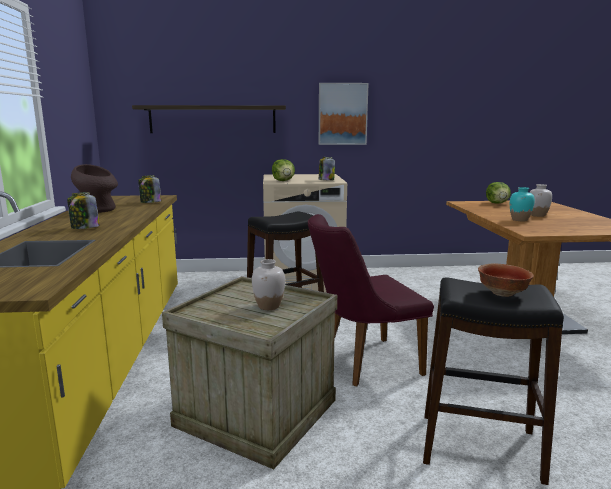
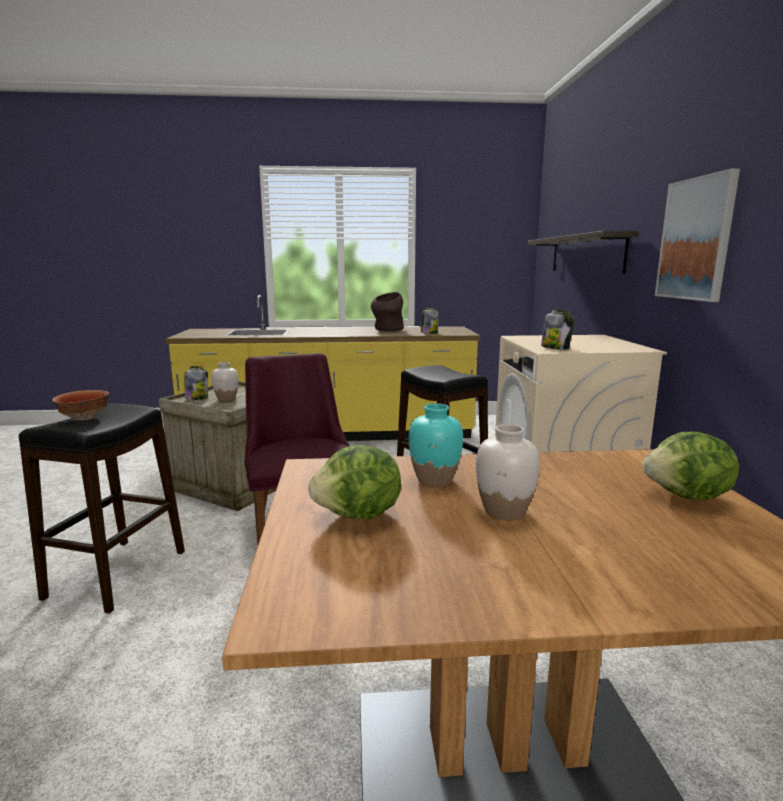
camera: 90 degrees right, 0 degrees up
(85, 228) = (321, 332): jar -> jar (197, 398)
(283, 181) = (530, 339): lettuce -> lettuce (359, 516)

